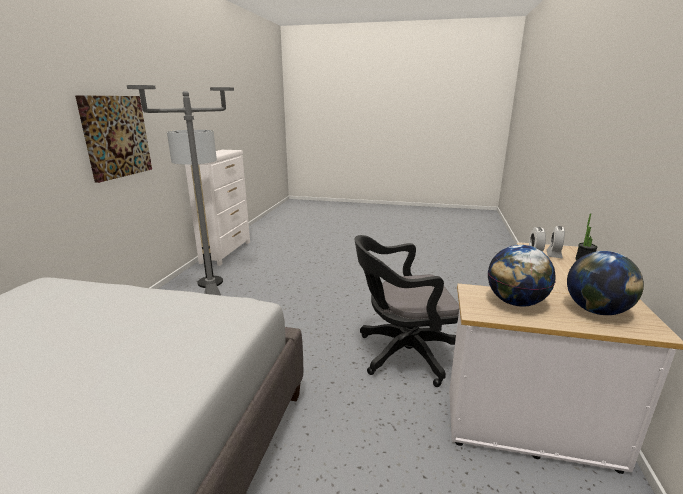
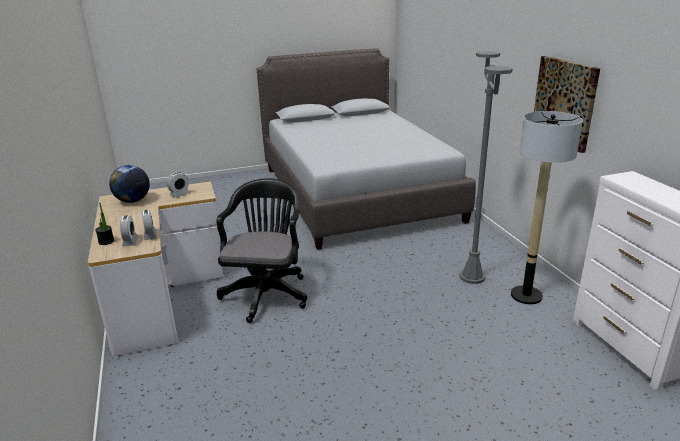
camera: 150 degrees right, 5 degrees up
(402, 354) = (267, 293): black office chair -> black office chair turned 45 degrees counterclockwise
(515, 302) = (180, 194): globe -> alarm clock

